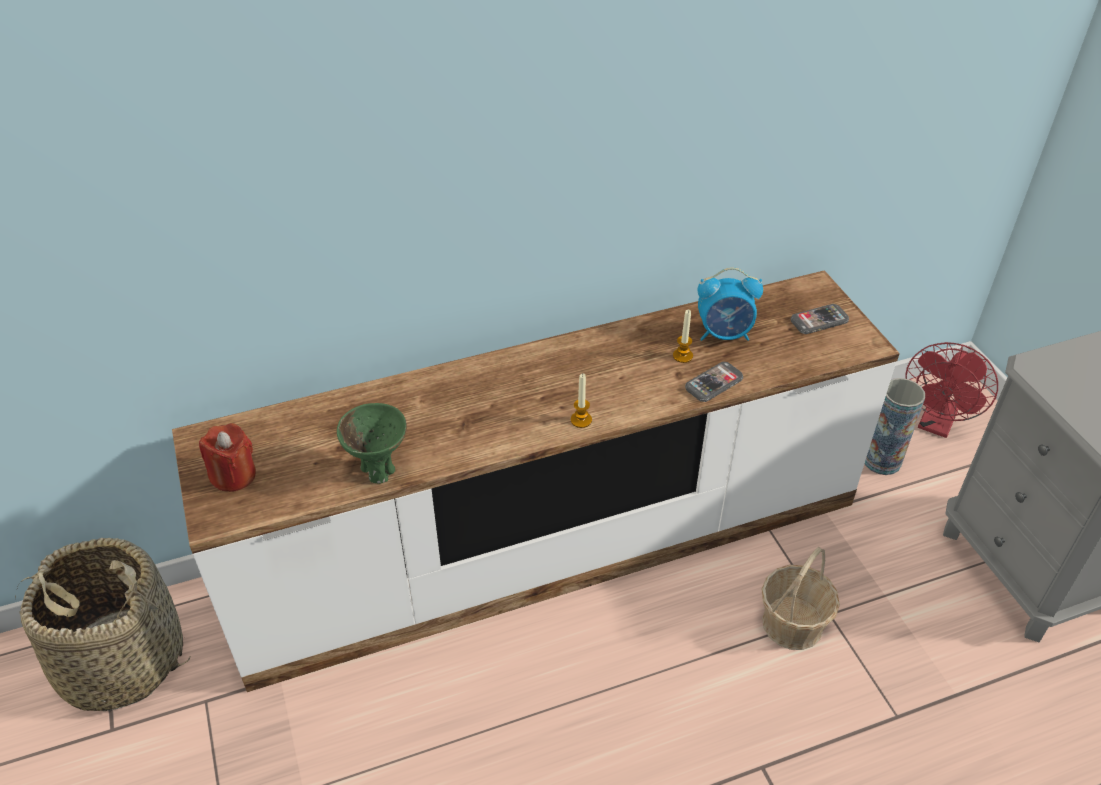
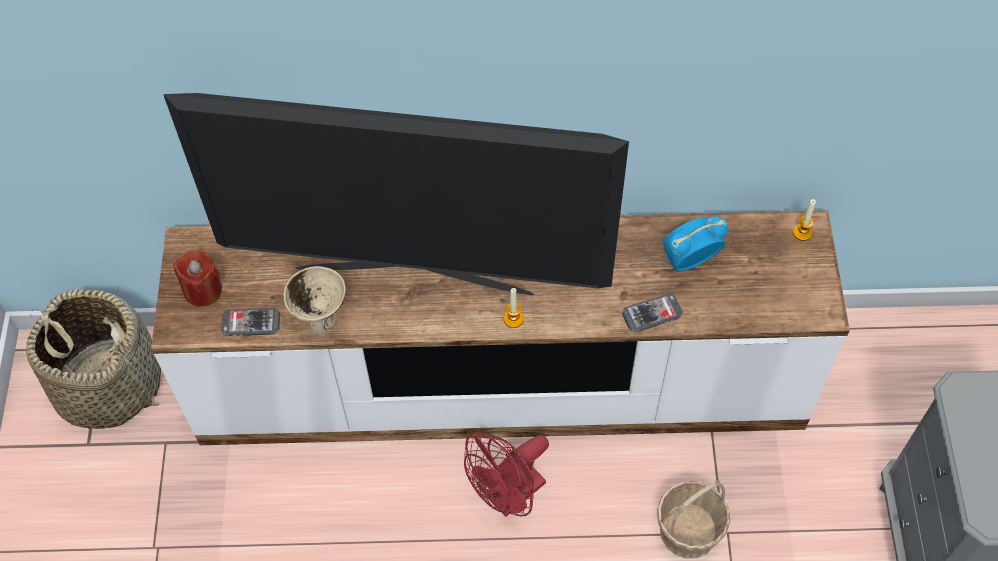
camera: 20 degrees right, 15 degrees up
(378, 470) = (321, 320): green bowl -> beige bowl
(463, 409) = (414, 277): none -> television
(682, 356) = (637, 275): candle -> candle (802, 232)
(724, 334) = (689, 260): alarm clock -> alarm clock turned 135 degrees clockwise
(819, 320) = (789, 270): phone -> phone (251, 323)
(881, 460) = (860, 390): vase -> none
(936, 424) = (939, 366): red fan -> red fan (508, 496)

